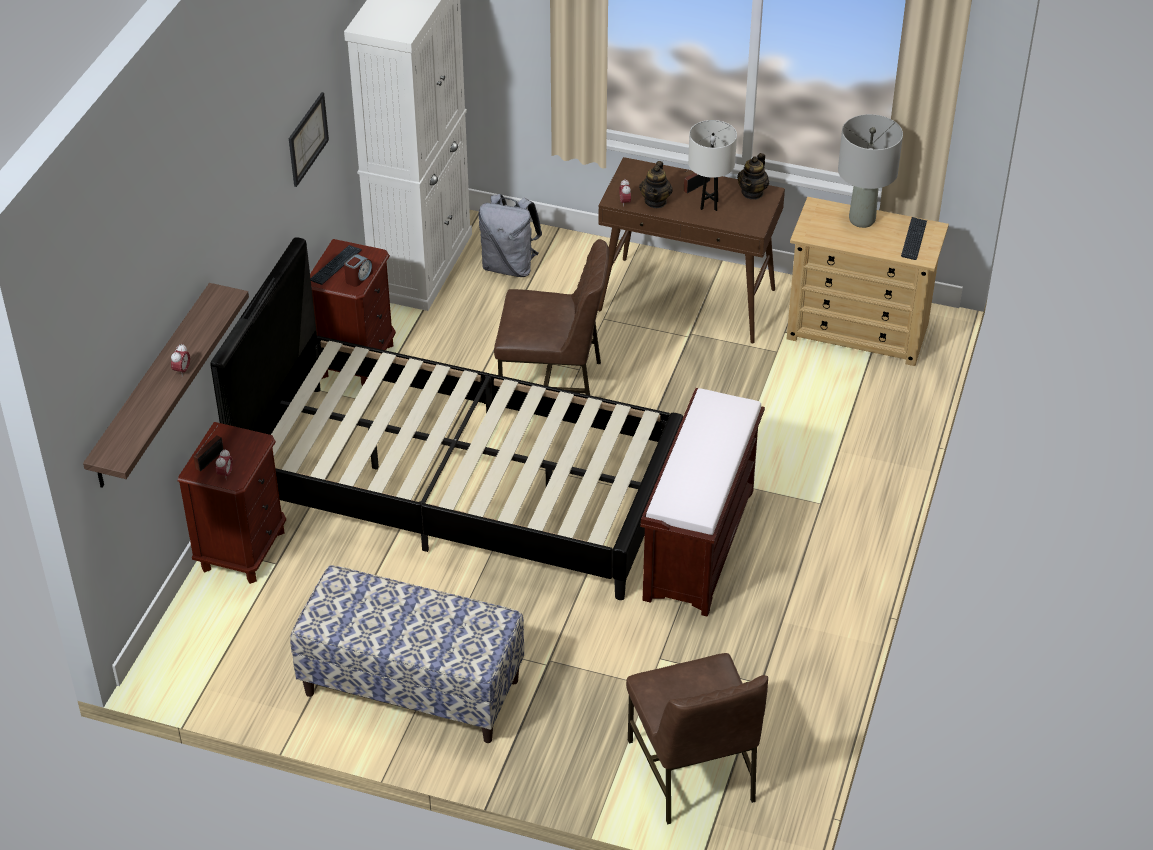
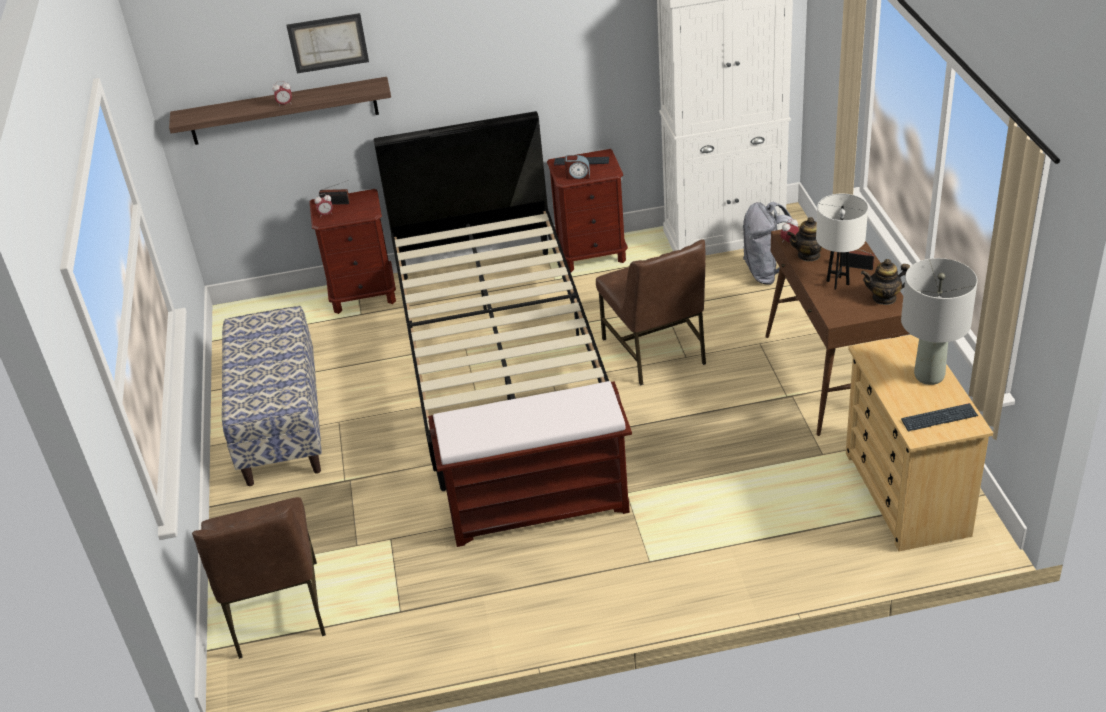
camera: 65 degrees right, 5 degrees down
(307, 139) = (582, 42): picture -> picture (328, 43)
(693, 772) = (276, 610): brown chair -> brown chair turned 60 degrees counterclockwise

